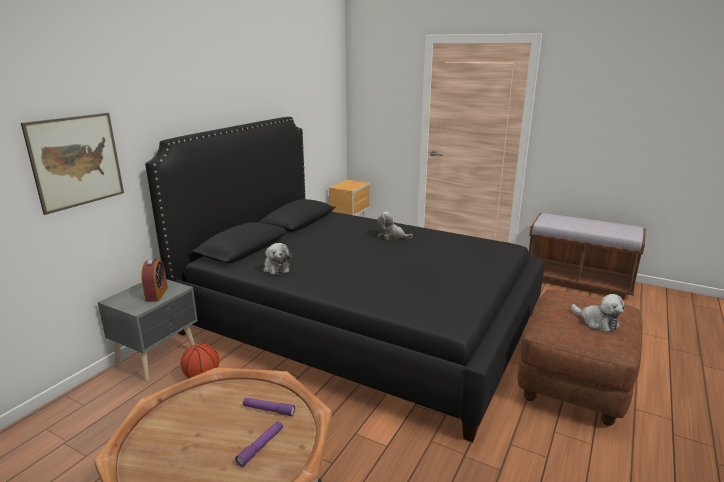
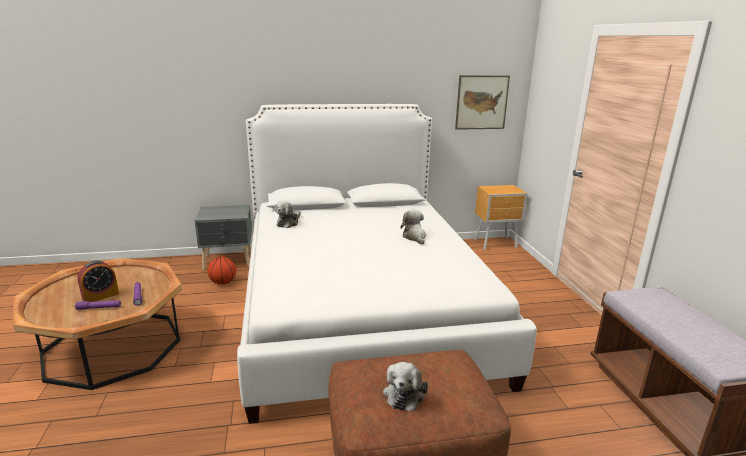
camera: 50 degrees right, 0 degrees up
(76, 161) = (198, 109): picture -> picture (482, 102)
(156, 294) = (226, 214): alarm clock -> alarm clock (100, 296)
(360, 322) = (359, 306): black bed -> white bed

